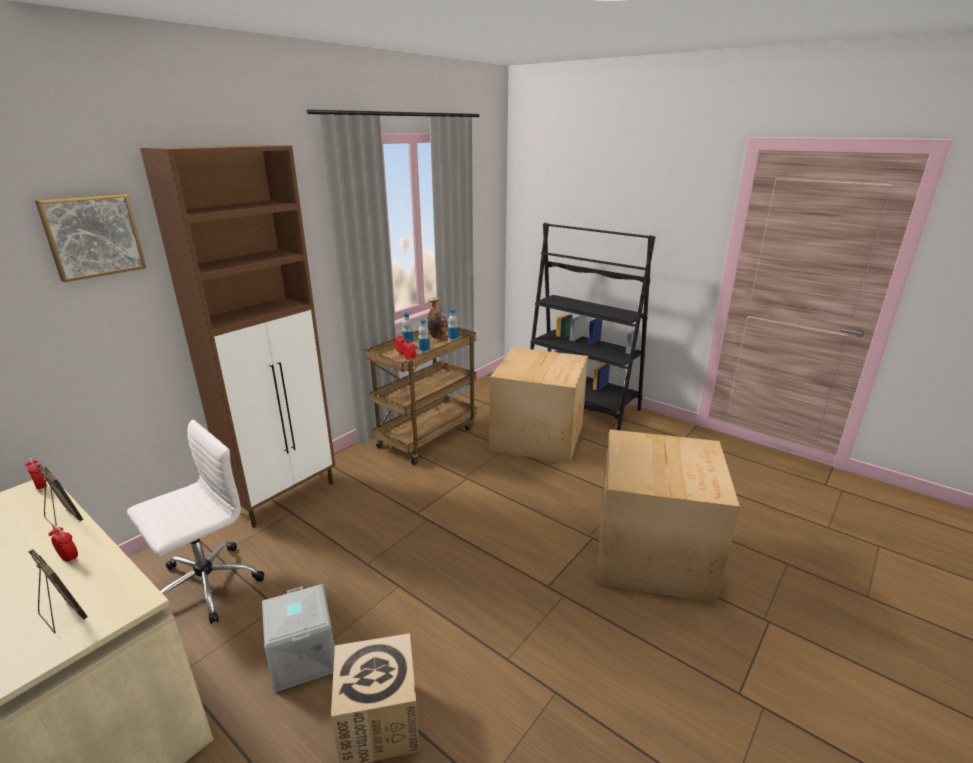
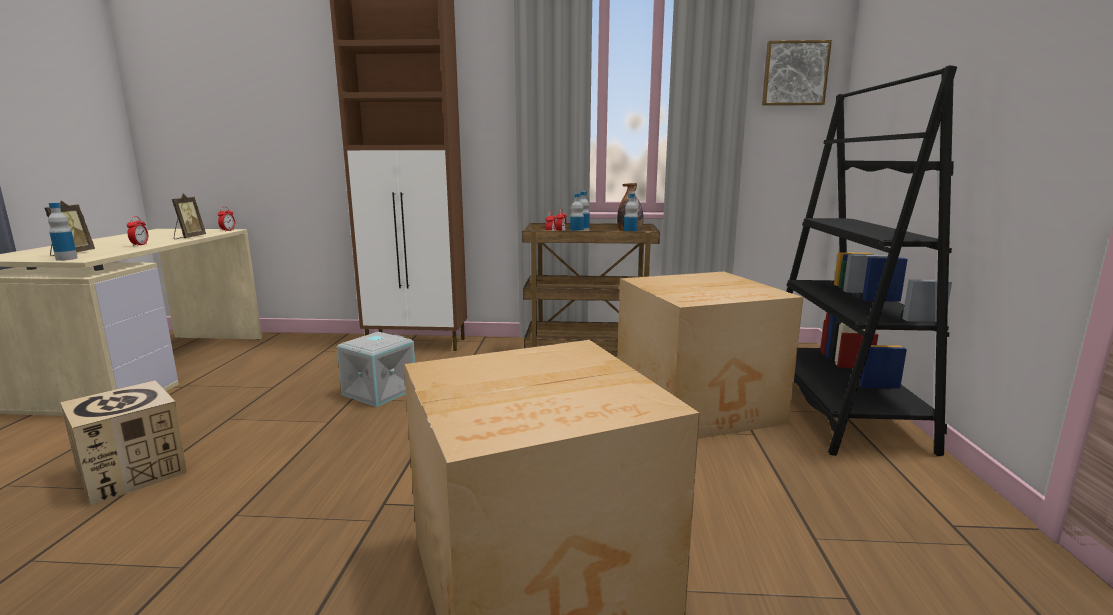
camera: 55 degrees right, 10 degrees down
(92, 236) = (315, 66): picture -> picture (794, 74)
(112, 616) = (66, 259): none -> bottle
(205, 585) = (286, 359): white office chair -> none
(302, 656) = (214, 415): grey storage box -> grey storage box (379, 391)

